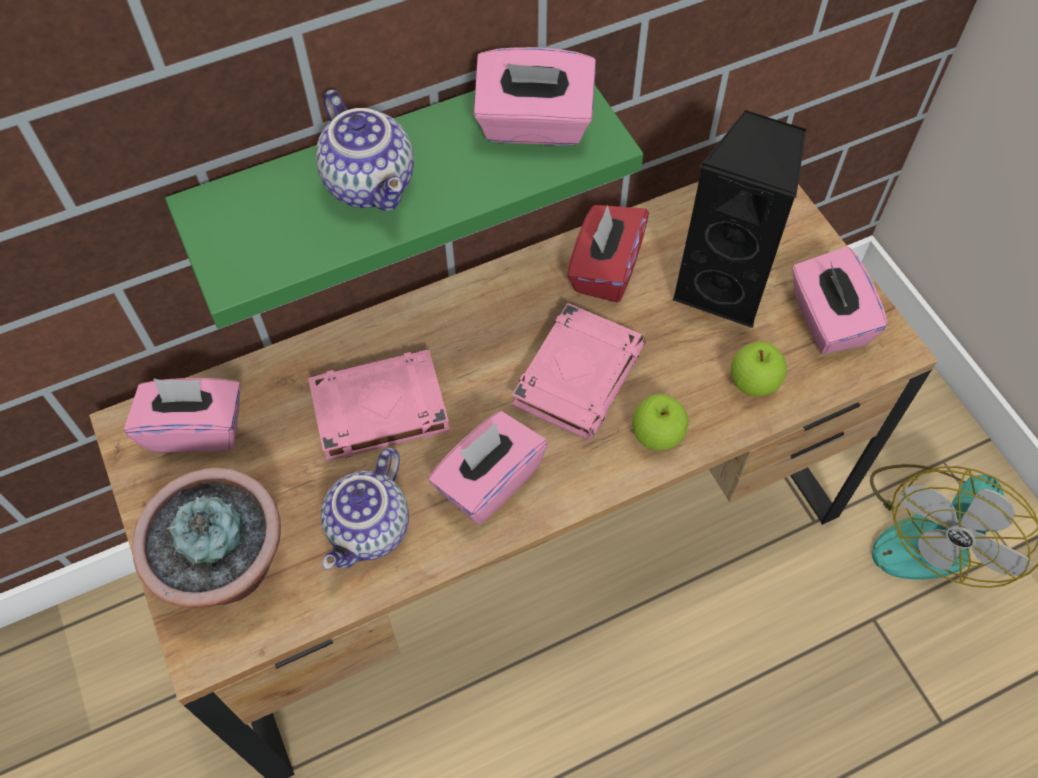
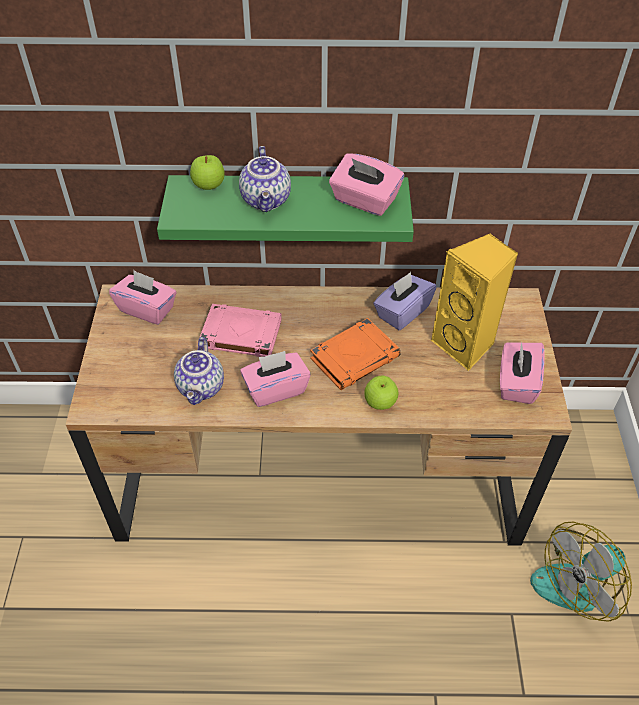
camera: 25 degrees right, 10 degrees down
(227, 567) = (123, 376): potted plant -> none
(371, 530) = (202, 387): teapot -> teapot turned 45 degrees counterclockwise
(578, 375) = (355, 357): pink book -> orange book
(605, 269) = (402, 312): red tissue box -> purple tissue box
(725, 287) = (465, 345): black speaker -> yellow speaker
(753, 383) = (451, 398): apple -> apple (209, 186)

